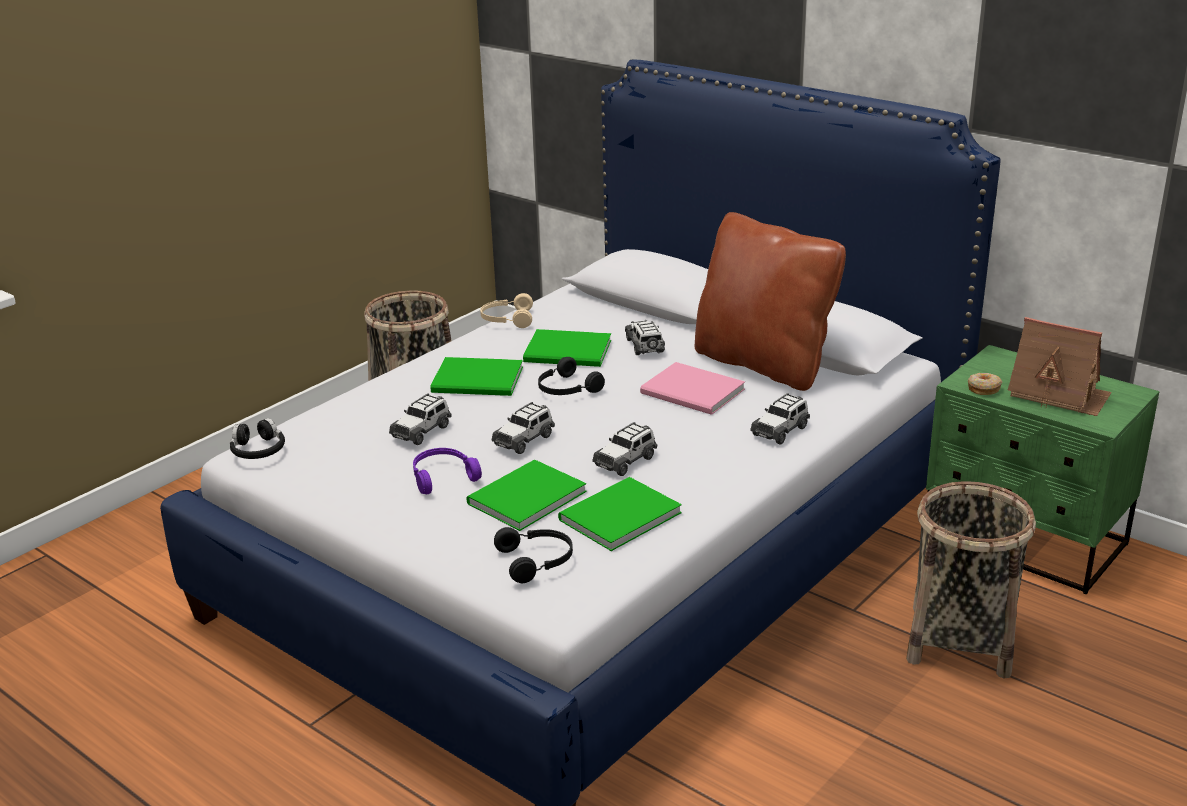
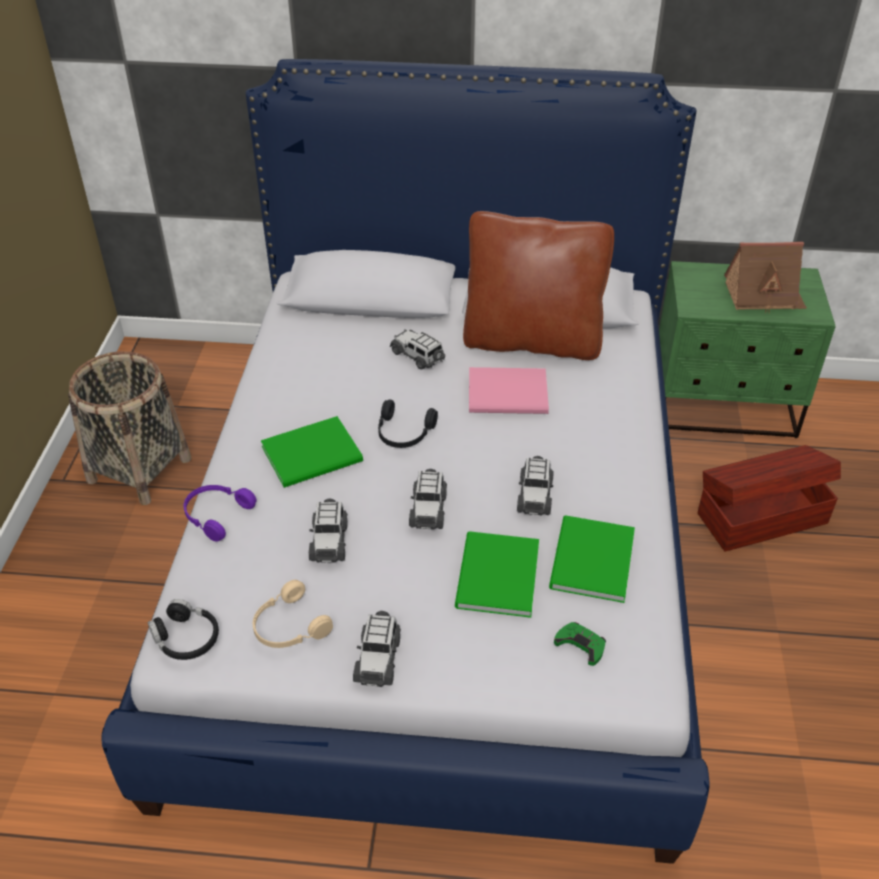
camera: 35 degrees left, 15 degrees up
(442, 477) = (400, 586): purple headphones -> purple headphones (216, 515)
(507, 319) = (261, 368): beige headphones -> beige headphones (288, 627)
(537, 561) = (581, 645): black headphones -> green game controller
(570, 352) = (361, 388): green book -> none
(780, 430) = (615, 409): toy car -> toy car (378, 658)
(959, 640) = (760, 517): basket -> brown storage box
(983, 389) = (712, 309): donut -> none

